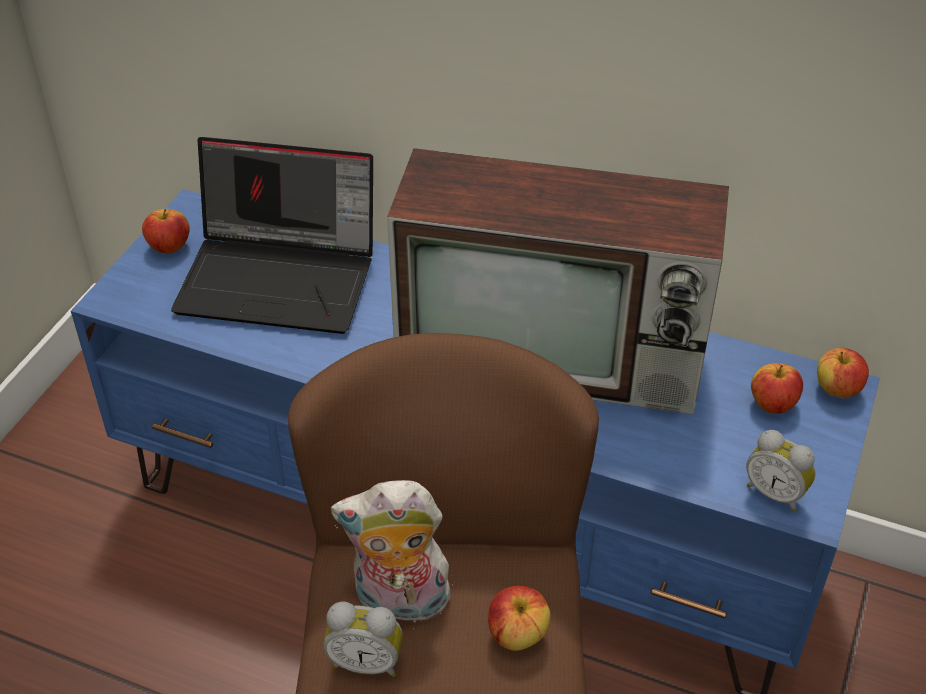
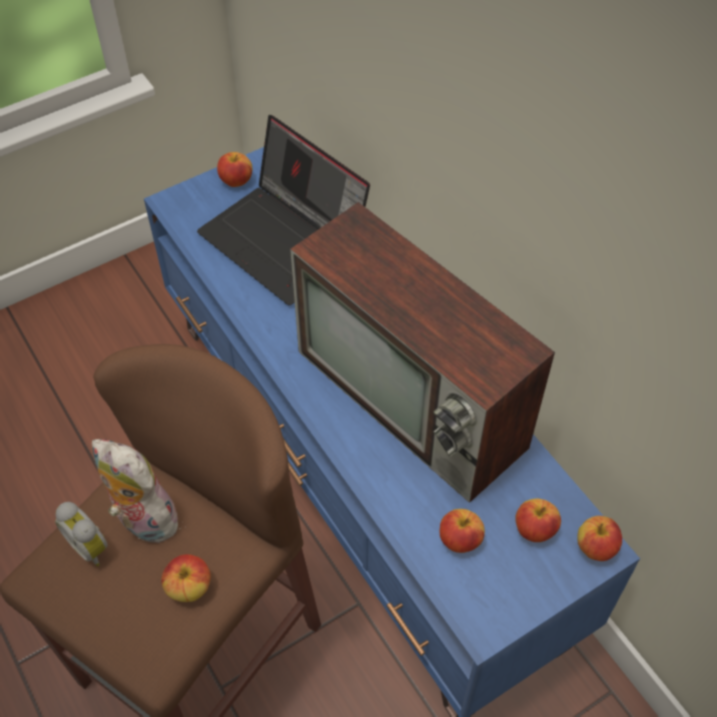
camera: 35 degrees right, 10 degrees up
(717, 451) = (459, 540): none -> apple
(775, 493) = (472, 597): alarm clock -> none

